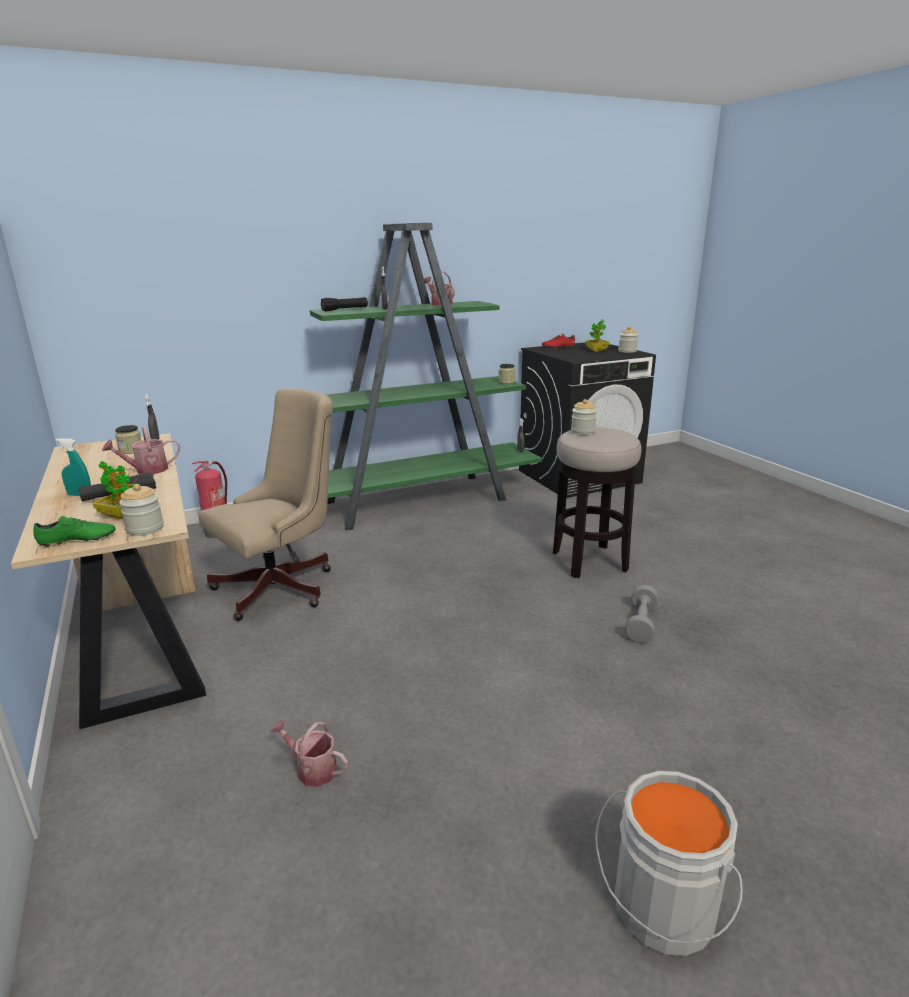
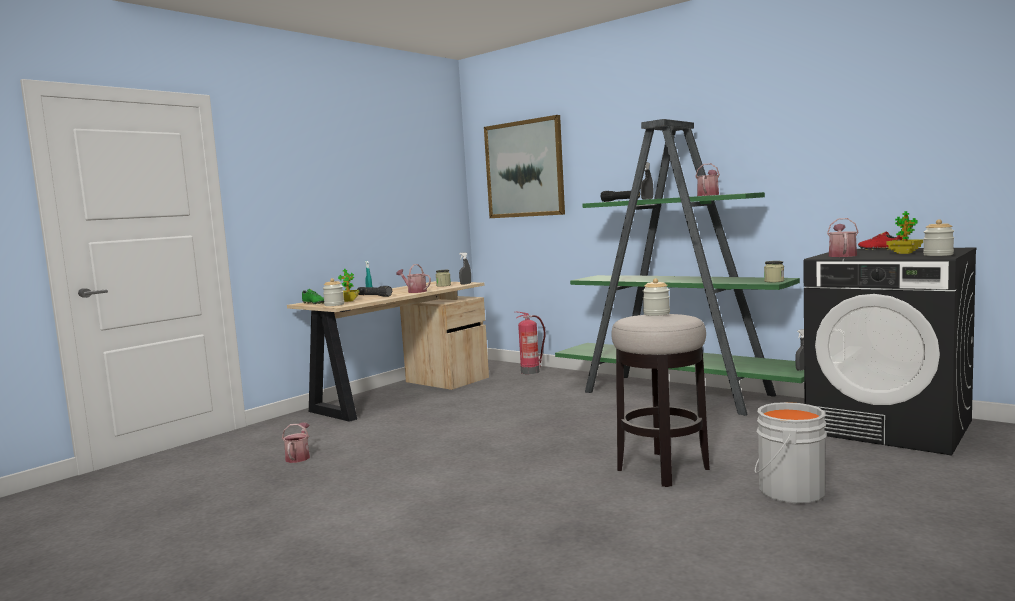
camera: 65 degrees right, 15 degrees down
(149, 260) = (524, 169): none -> picture
(283, 586) = (480, 402): beige office chair -> none
(575, 356) = (842, 255): none -> watering can
(641, 624) = (560, 508): grey dumbbell -> none
(660, 911) = (205, 563): grey bucket -> grey bucket (787, 491)

